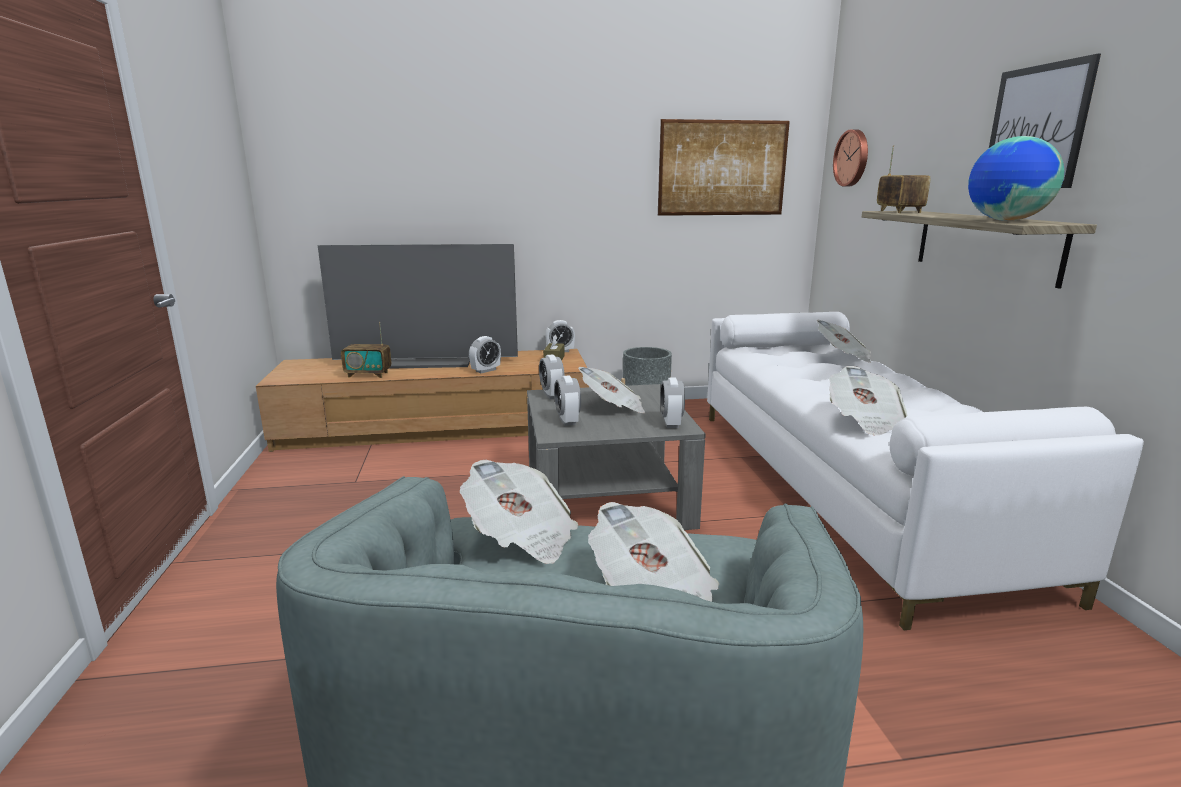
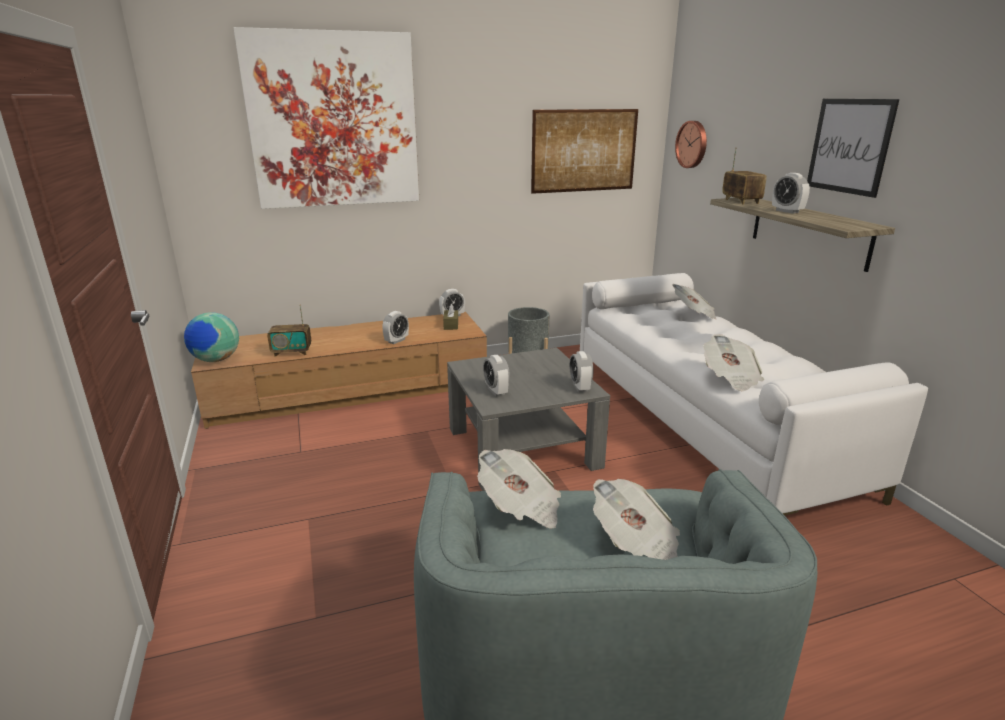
camera: 10 degrees left, 5 degrees up
(426, 361) = (338, 334): television -> none
(435, 127) = (334, 121): none -> picture
(552, 395) = (471, 366): alarm clock -> alarm clock (787, 211)
(613, 407) = (527, 374): newspaper -> none
(1006, 220) = (830, 222): globe -> globe (216, 360)

